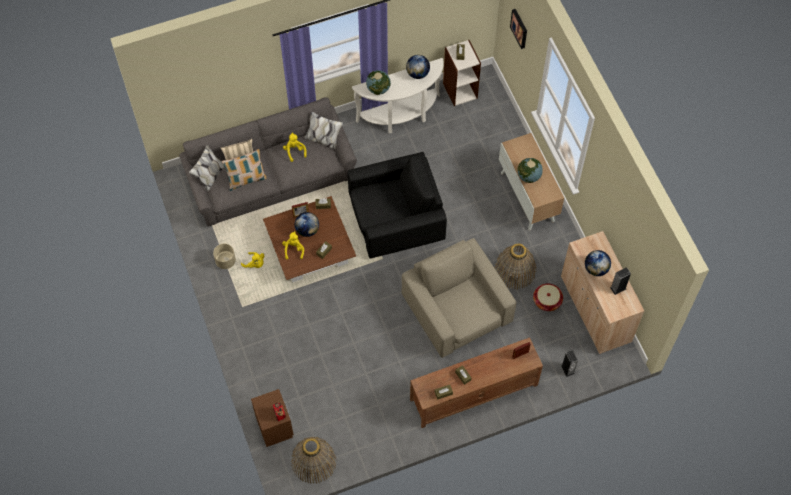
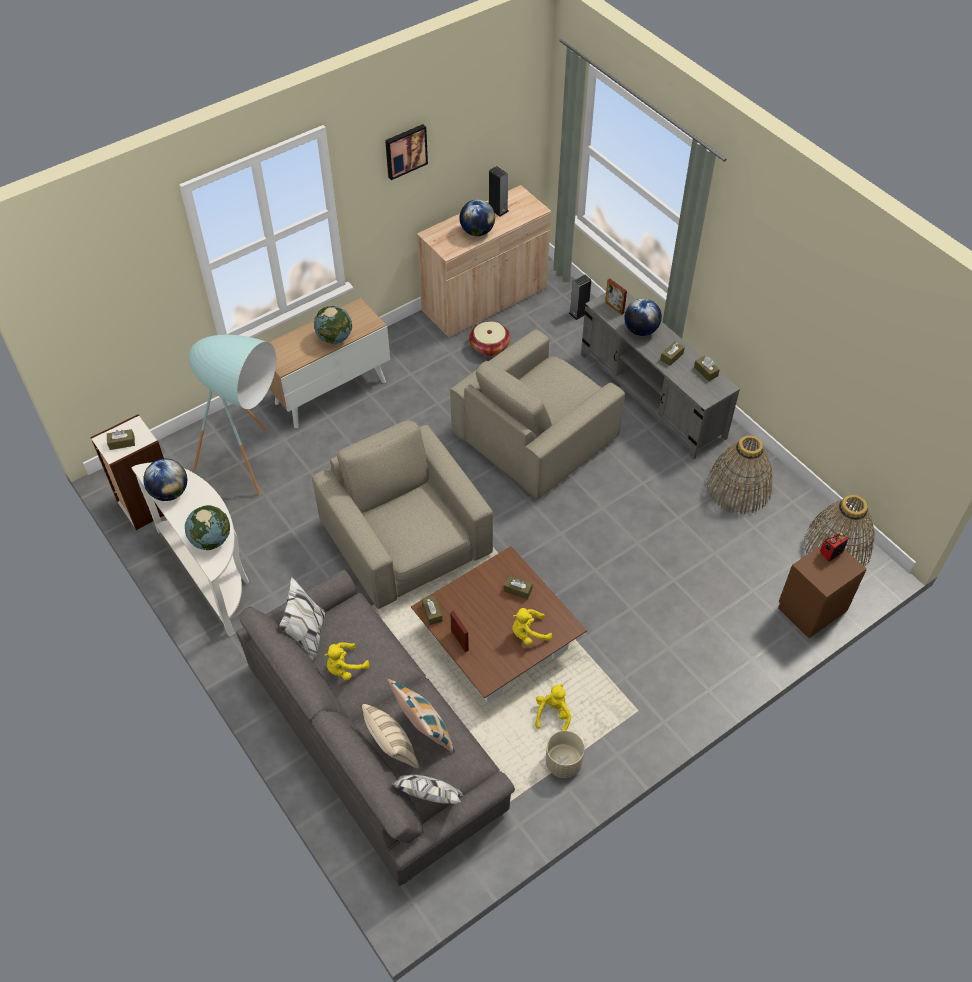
camera: 105 degrees left, 10 degrees down
(307, 230) = (486, 623): globe -> globe (641, 330)
(395, 217) = (407, 538): black armchair -> beige armchair
(471, 145) = (253, 471): none -> turquoise floor lamp
(473, 392) = (652, 396): brown tv stand -> grey tv stand
(514, 270) = (454, 385): basket -> basket (738, 488)
(520, 28) = (112, 301): picture -> picture (405, 150)

